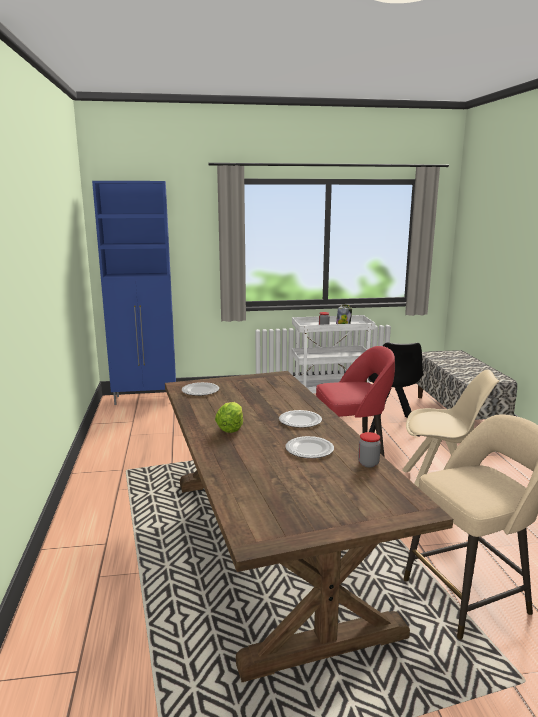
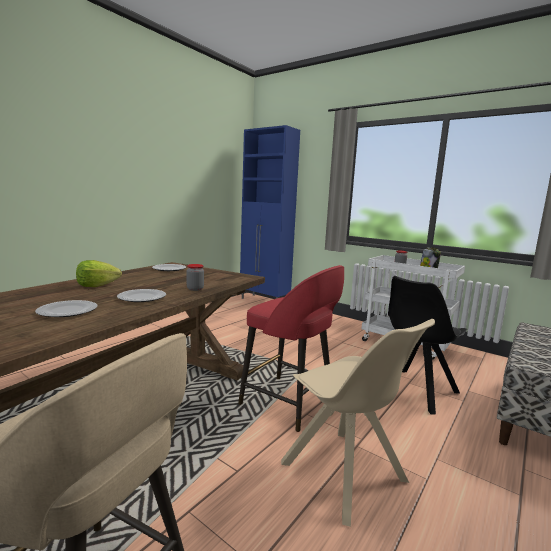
camera: 45 degrees right, 5 degrees down
(368, 463) = (44, 336): jar -> jar (195, 289)

